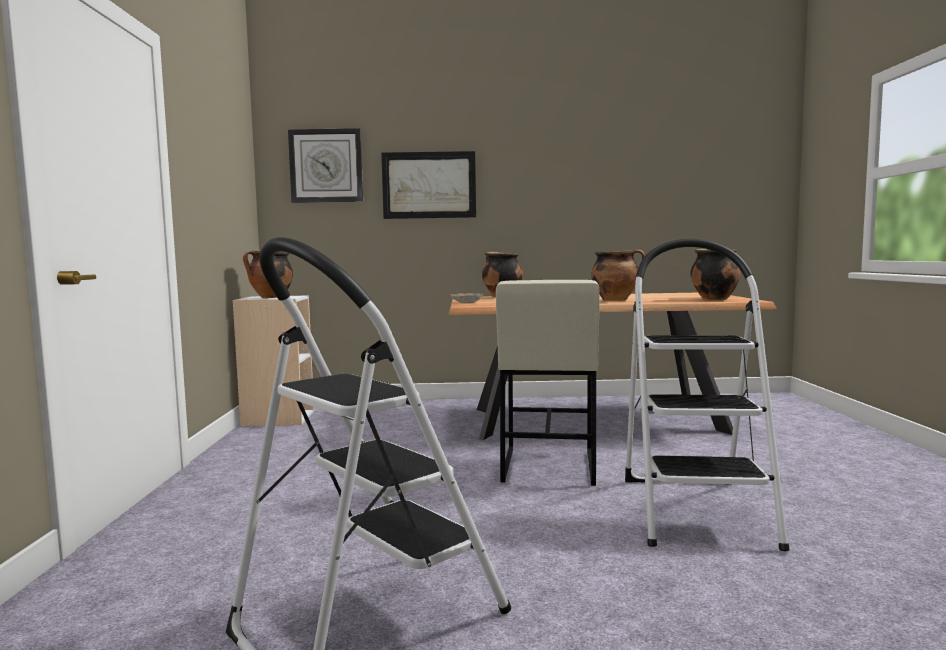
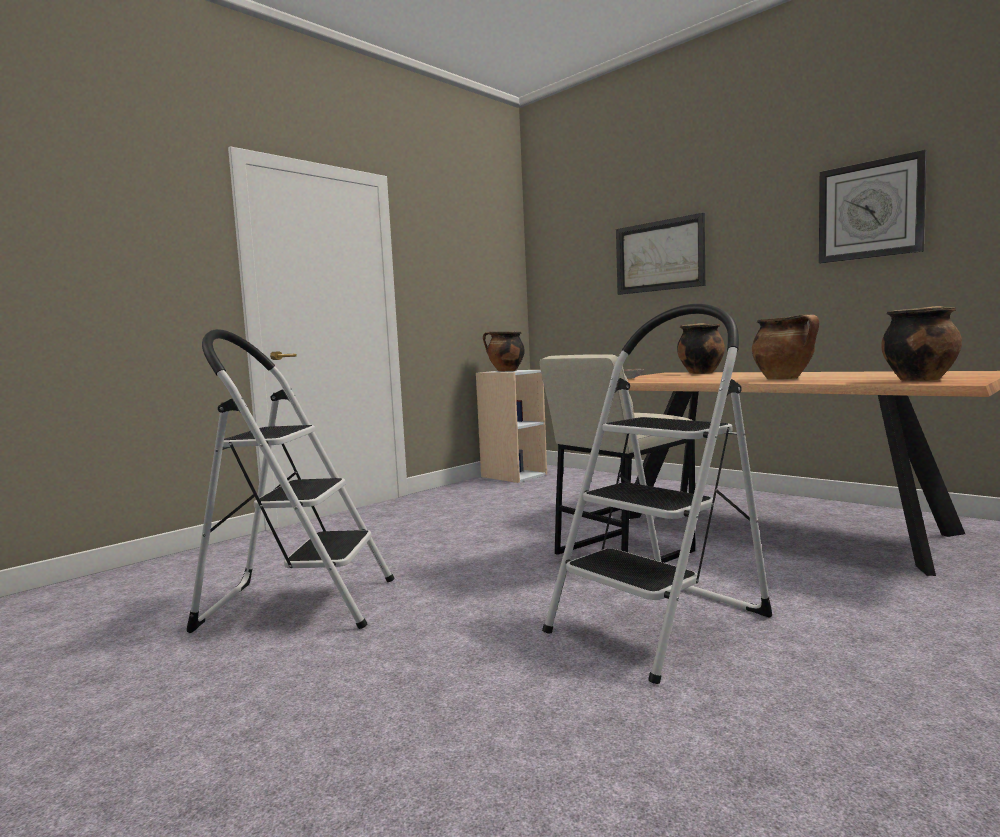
camera: 45 degrees right, 0 degrees up
(326, 166) = (574, 249): wall clock -> wall clock (870, 210)

